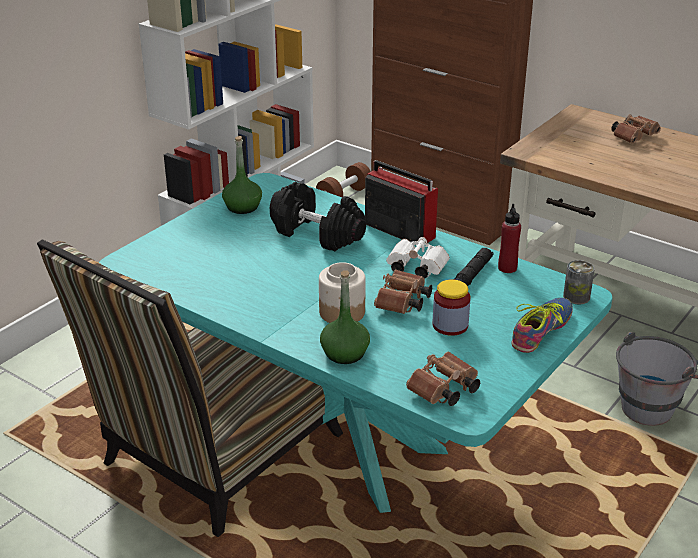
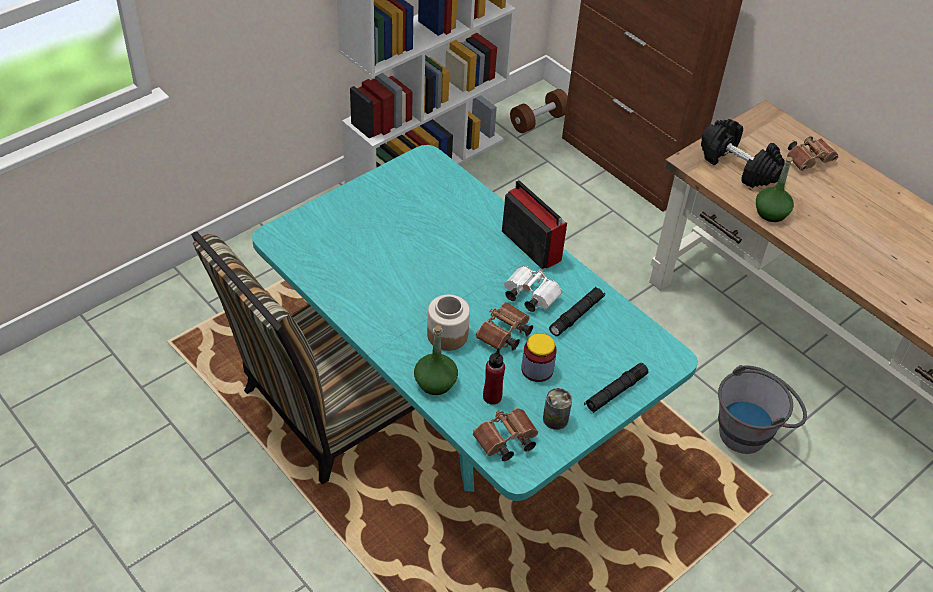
camera: 10 degrees right, 15 degrees up
(242, 207) = (397, 187): green bottle -> green bottle (771, 213)
(318, 234) = (455, 235): black dumbbell -> black dumbbell (739, 166)
(507, 268) = (613, 312): red bottle -> red bottle (492, 397)
(541, 330) = (615, 392): shoe -> black flashlight
(576, 297) = (663, 359): can -> can (555, 419)

